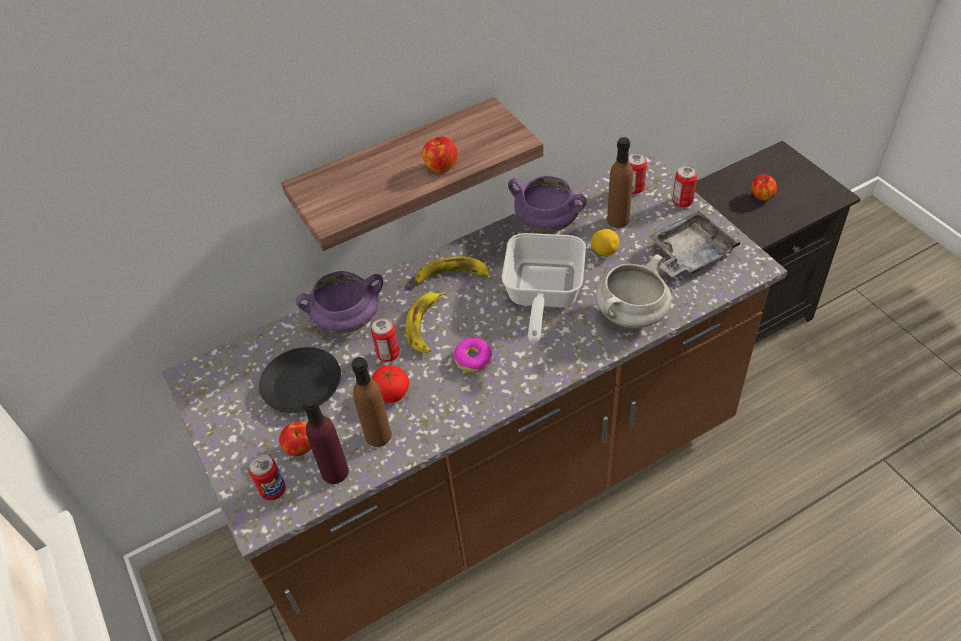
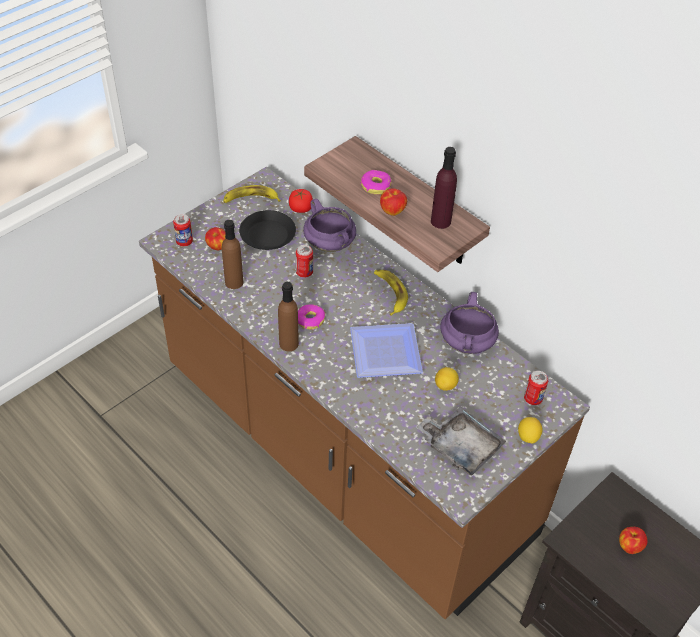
camera: 70 degrees right, 0 degrees up
(335, 472) = (202, 267): purple bottle -> purple bottle (440, 221)
(390, 175) = (376, 186): none -> donut
(391, 393) = (270, 281): tomato -> tomato (300, 208)
(426, 325) = (336, 288): banana -> banana (250, 199)
(542, 296) = (383, 351): frying pan -> plate
(618, 220) = (487, 391): brown bottle -> brown bottle (288, 343)
(631, 316) = (376, 411): white cooking pot -> none
(682, 202) = (528, 436): can -> lemon

